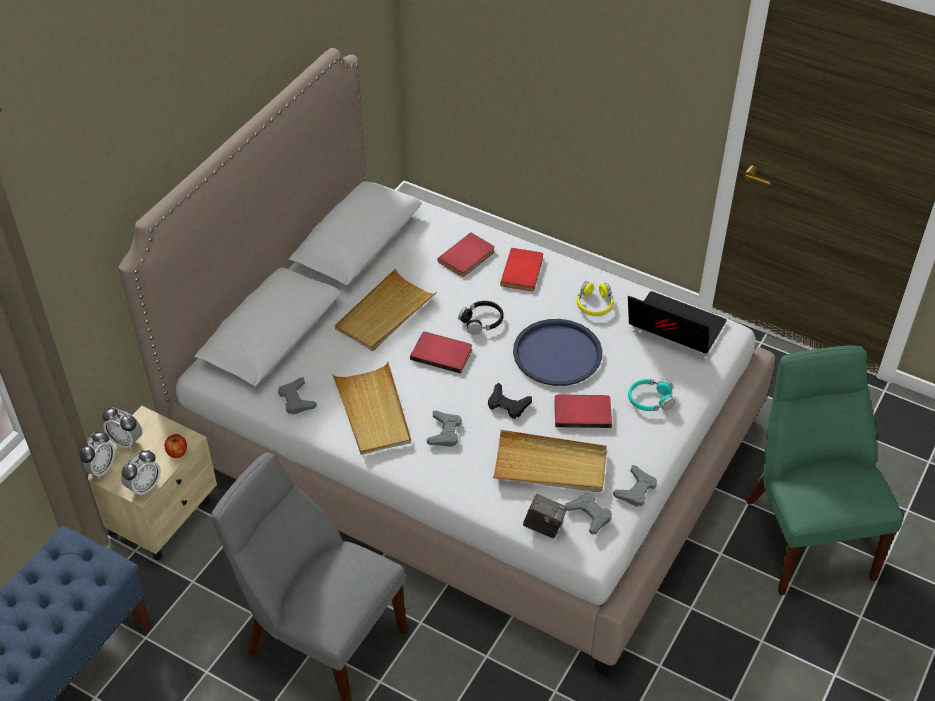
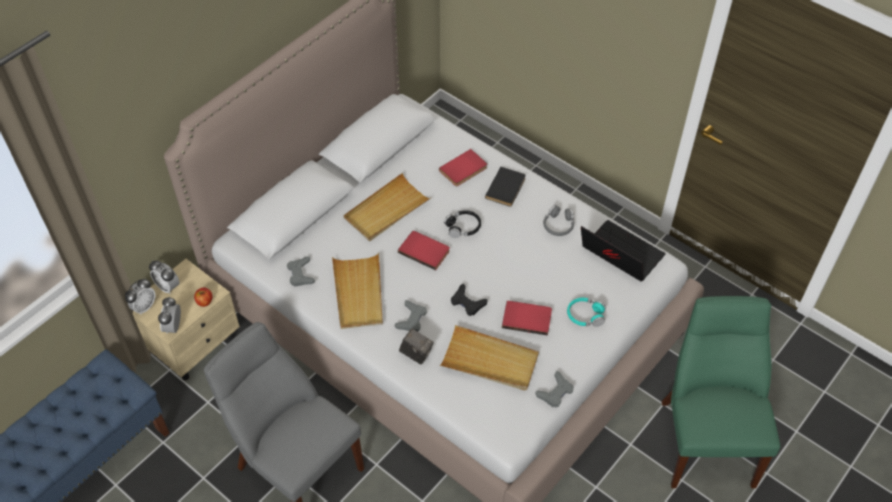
camera: 10 degrees right, 5 degrees up
(144, 487) = (173, 327): alarm clock -> alarm clock turned 135 degrees clockwise
(524, 271) = (507, 188): red book -> black book
(544, 526) = (473, 413): camera -> camera (416, 354)
(557, 353) = (518, 264): blue tray -> none
(589, 515) = (512, 409): grey game controller -> none
(594, 304) = (558, 225): yellow headphones -> grey headphones

